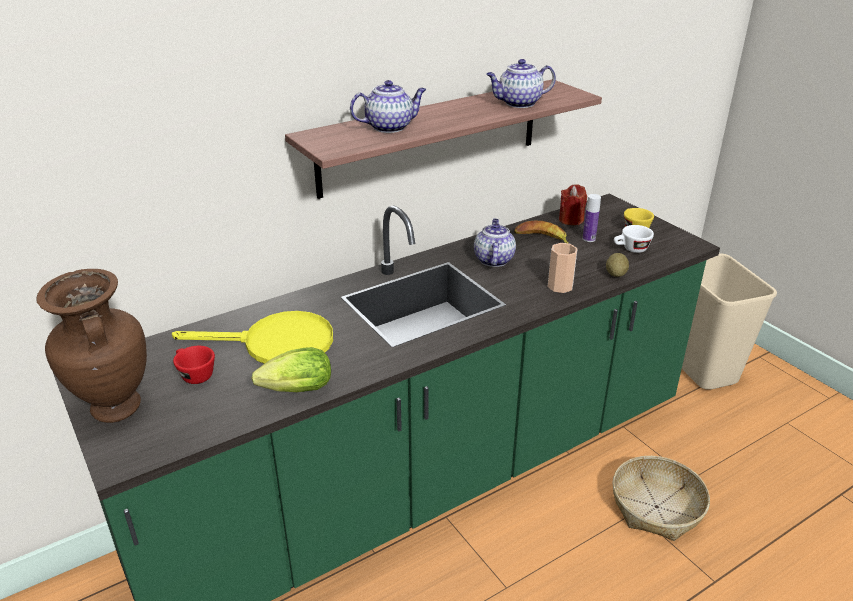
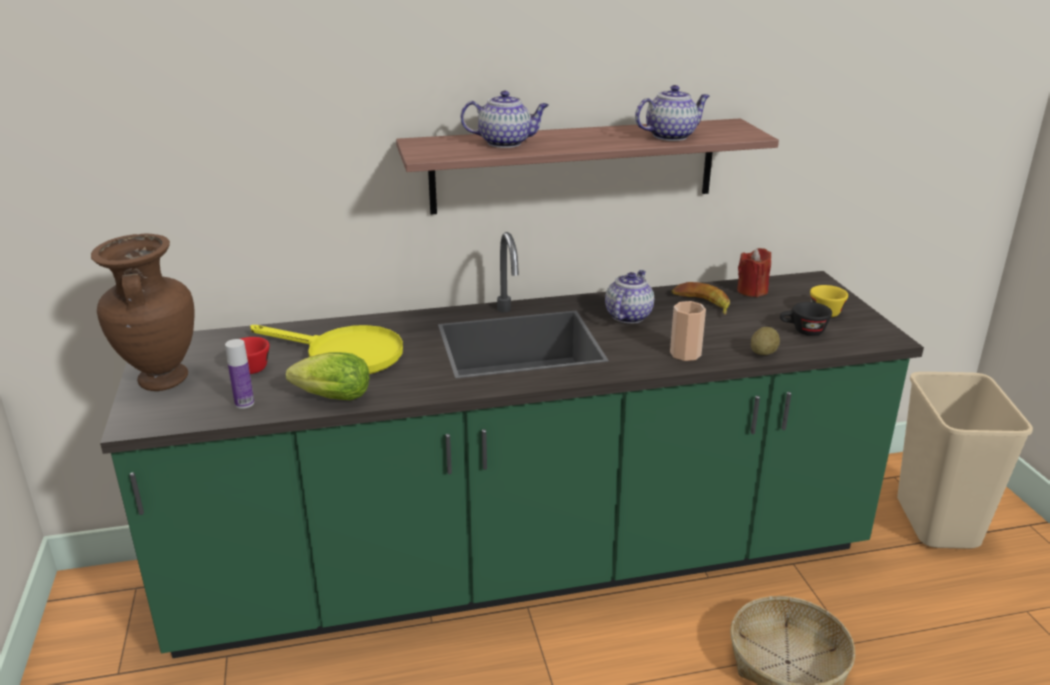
camera: 20 degrees right, 5 degrees down
(518, 103) = (671, 136): teapot -> teapot turned 150 degrees clockwise
(589, 239) = (758, 313): bottle -> bottle (244, 403)
(631, 249) = (803, 331): white cup -> black cup

